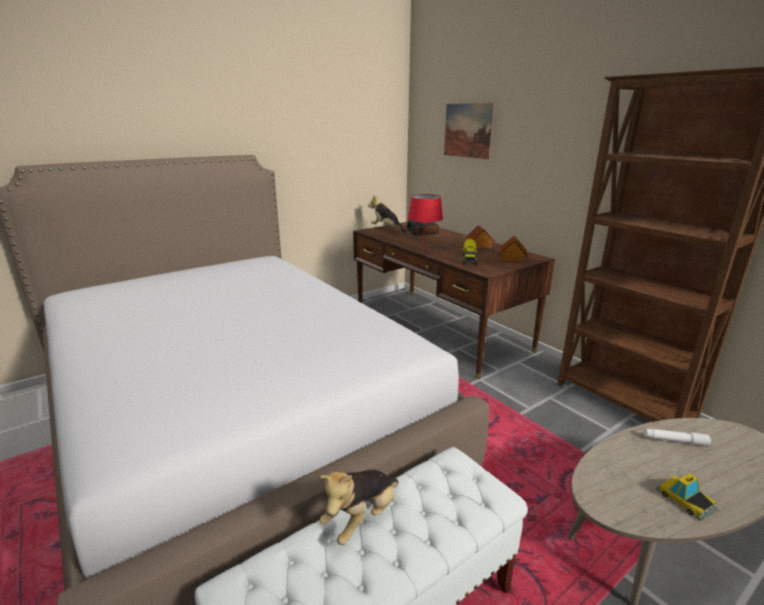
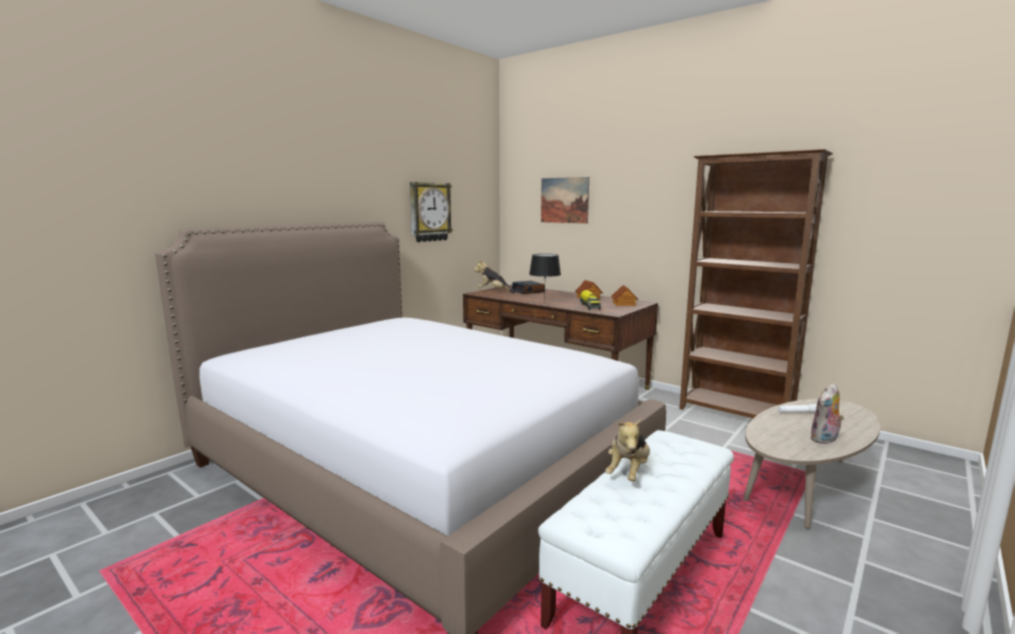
camera: 15 degrees left, 10 degrees down
(317, 143) = (429, 212): none -> wall clock
(423, 249) = (544, 302): red table lamp -> black table lamp
(685, 499) = (825, 440): toy car -> plush toy

